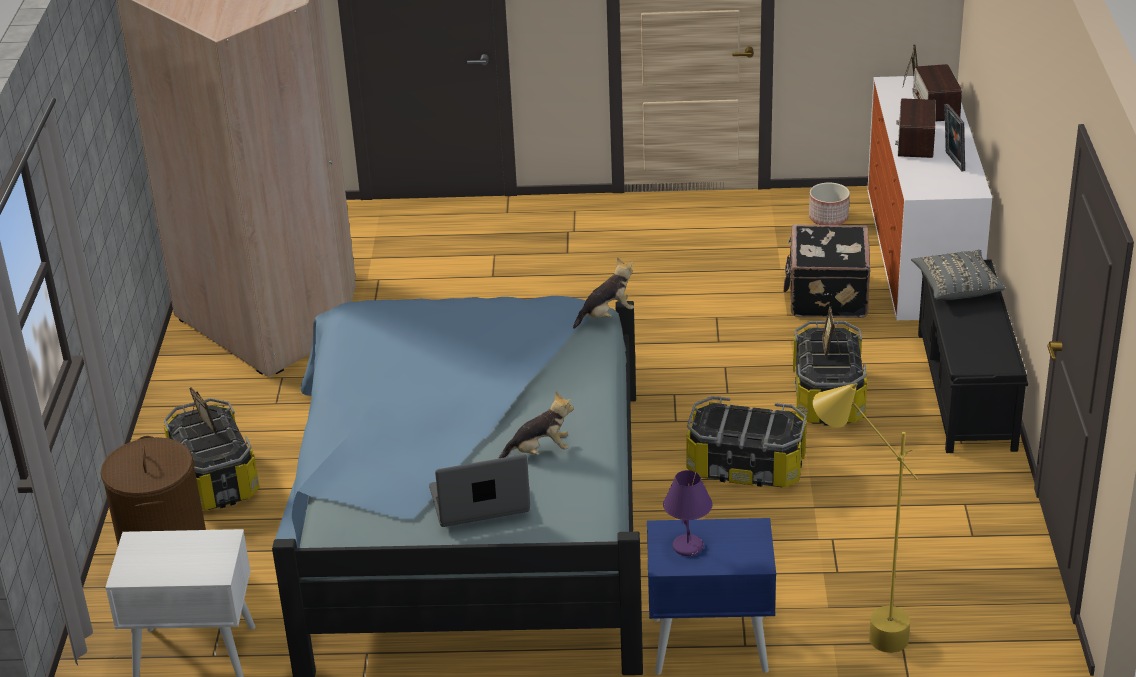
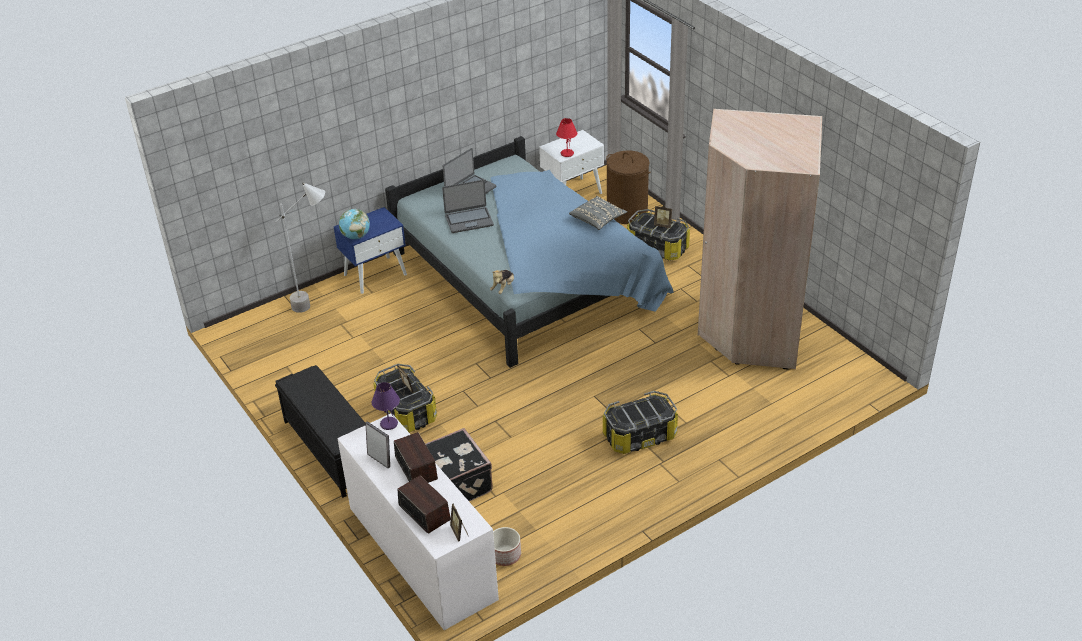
camera: 145 degrees right, 5 degrees up
(208, 542) = (567, 153): none -> red table lamp
(540, 451) = (469, 220): plush toy -> laptop
(688, 547) = (376, 222): purple table lamp -> purple table lamp (388, 424)
(745, 467) = (420, 354): storage box -> storage box (639, 436)
(749, 531) = (356, 236): none -> globe
(857, 629) = (316, 304): yellow floor lamp -> grey floor lamp
(956, 287) = (344, 423): grey pillow -> grey pillow (598, 220)

